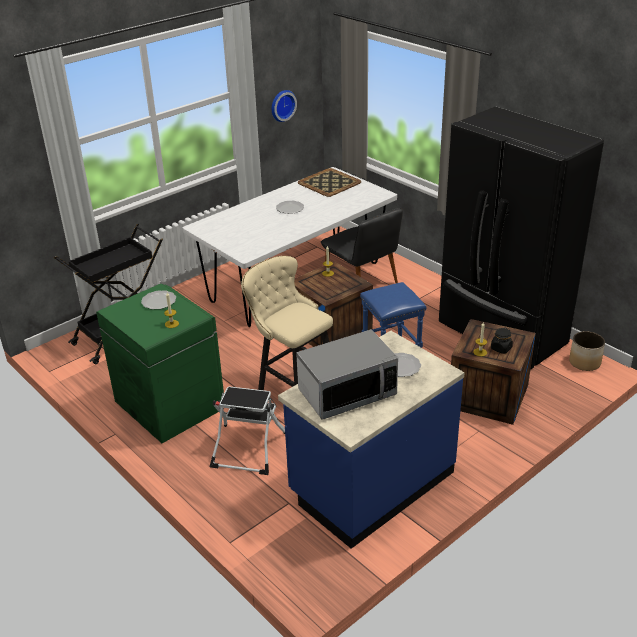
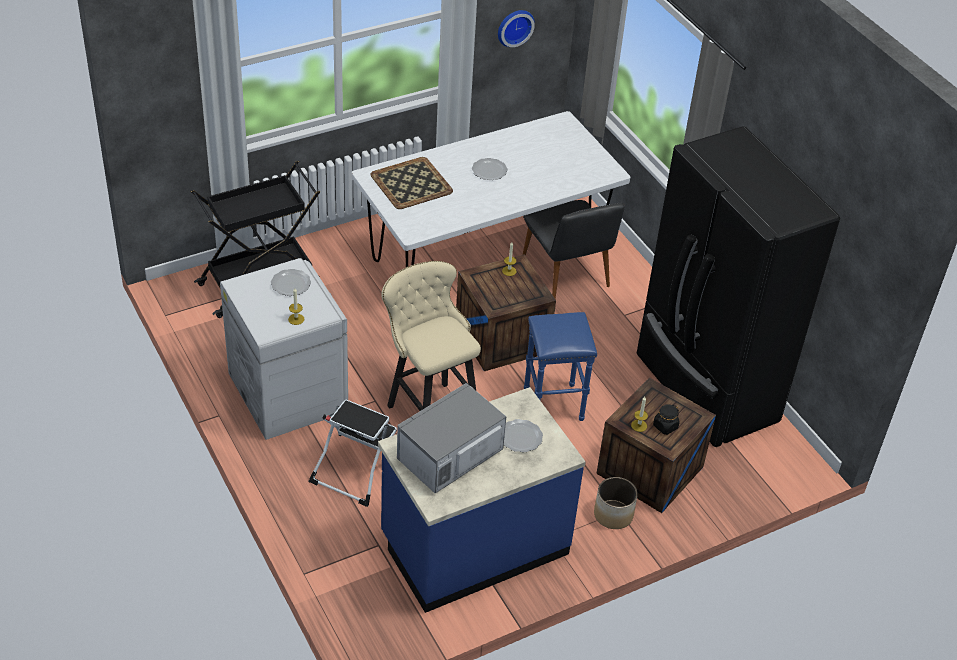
camera: 10 degrees right, 10 degrees up
(171, 403) = (289, 390): green washing machine -> white washing machine
(329, 183) = (553, 139): tray -> tray (411, 184)
(347, 393) = (450, 456): microwave -> microwave turned 150 degrees clockwise
(585, 362) = (786, 453): planter -> planter (613, 515)

